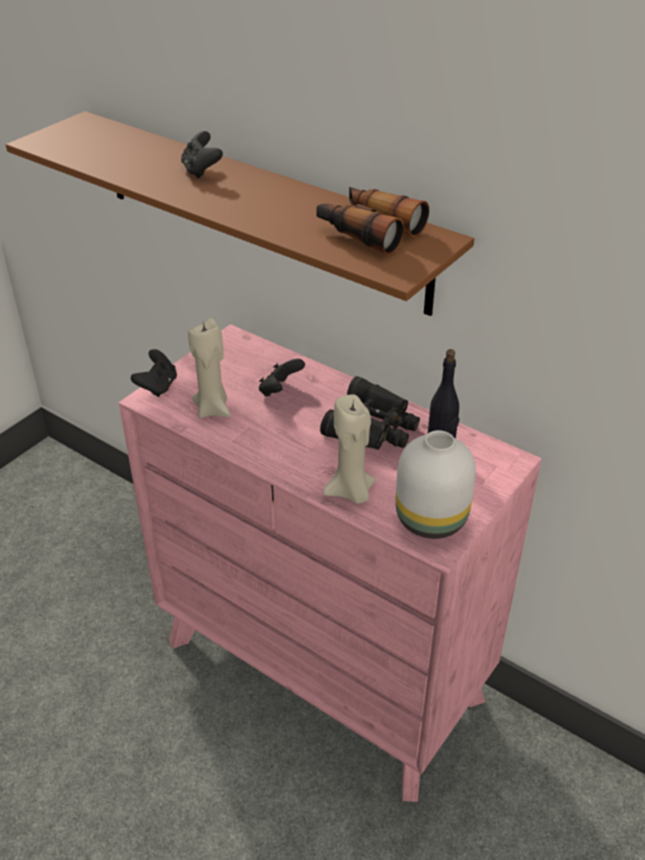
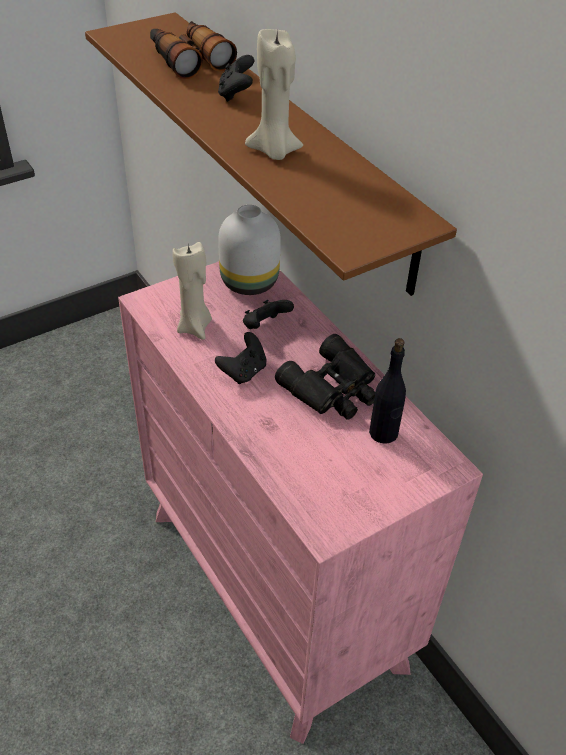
camera: 20 degrees right, 5 degrees up
(157, 386) = (159, 291): black game controller -> black game controller (243, 372)
(351, 492) = (273, 449): beige candle -> beige candle (274, 152)
(368, 231) = (352, 194): binoculars -> binoculars (189, 59)
(429, 518) = (333, 500): white vase -> white vase (248, 281)

